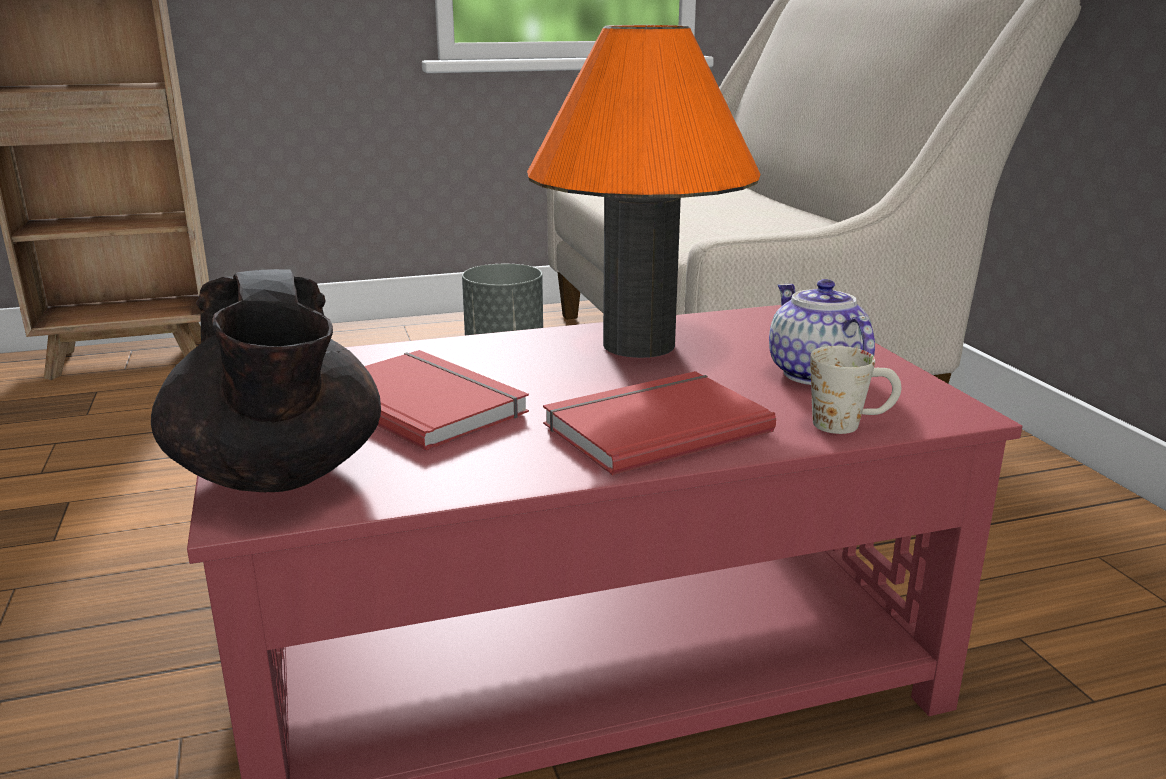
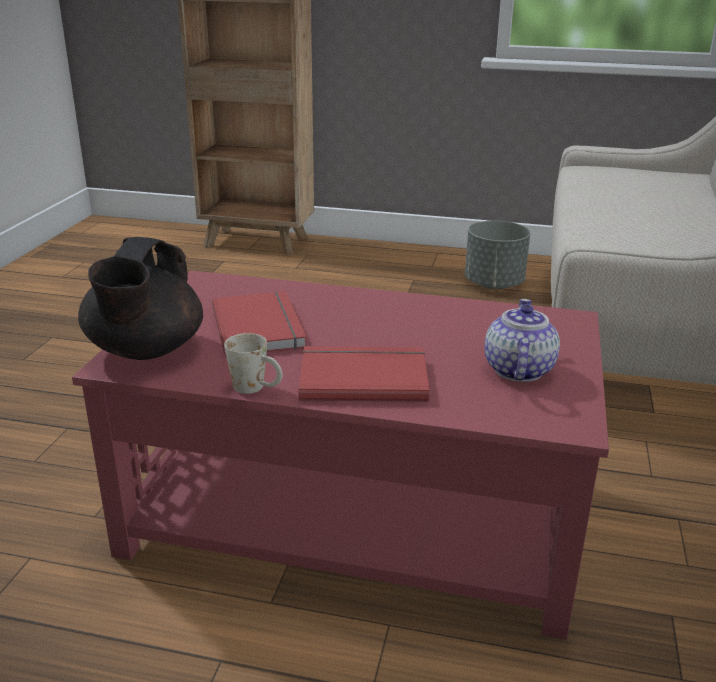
camera: 30 degrees right, 5 degrees up
(638, 345) = (431, 318): orange table lamp -> none
(850, 424) = (485, 412): white mug -> white mug (257, 388)

